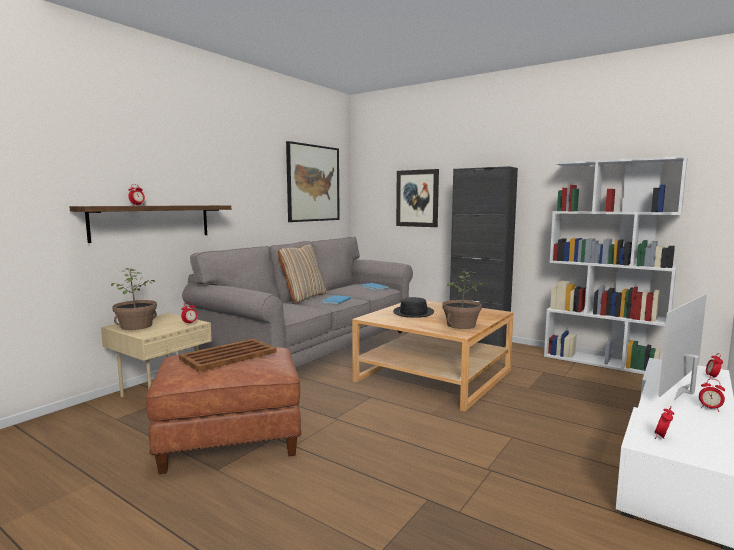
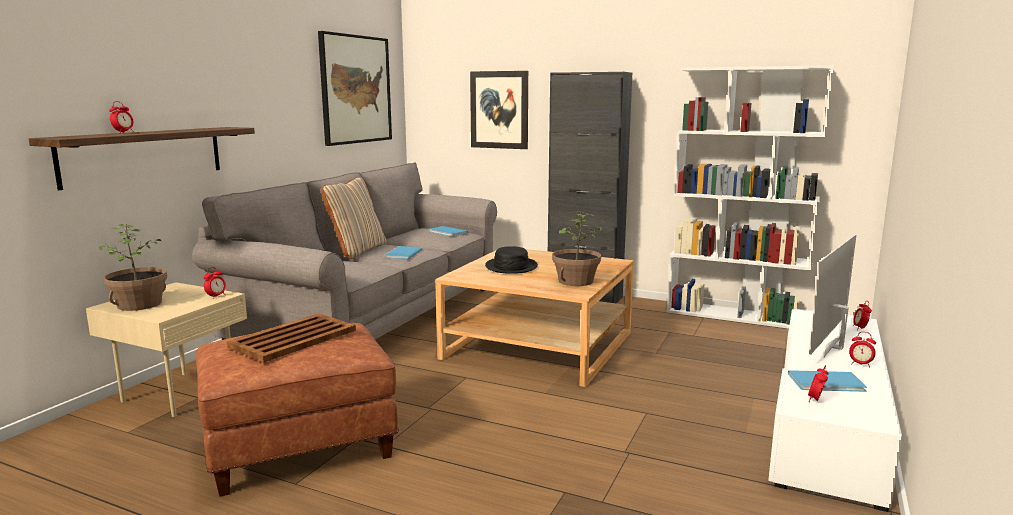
camera: 10 degrees left, 5 degrees up
(676, 423) = (828, 383): none -> blue book

